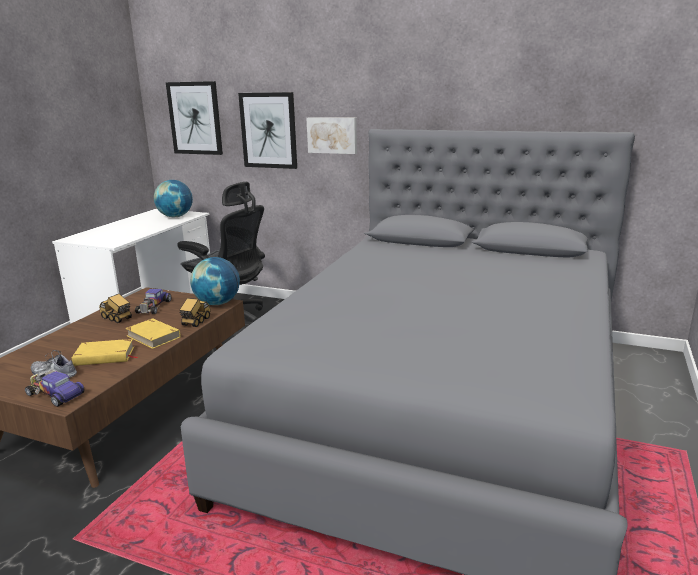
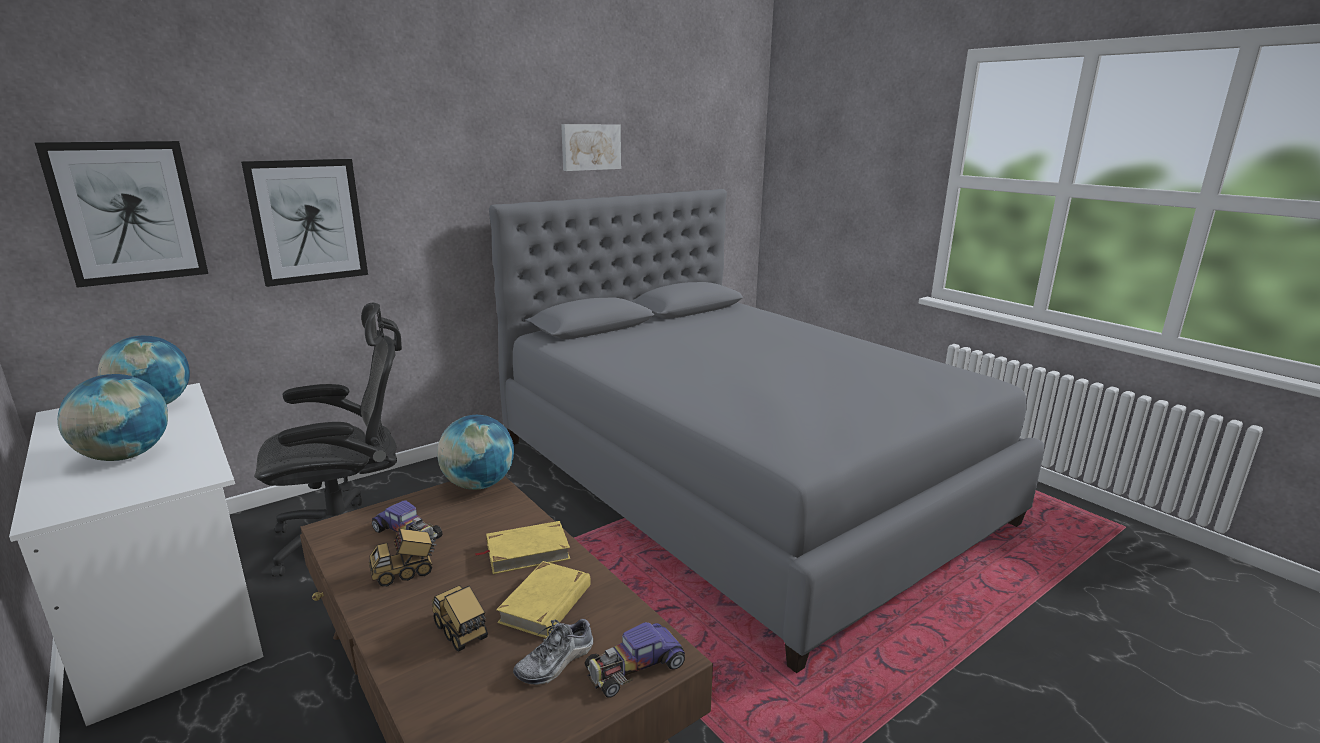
camera: 60 degrees left, 0 degrees up
(124, 230) = (126, 456): none -> globe
(195, 322) = (522, 511): toy truck -> toy truck (461, 632)
(332, 135) = (421, 218): picture -> picture (590, 147)

